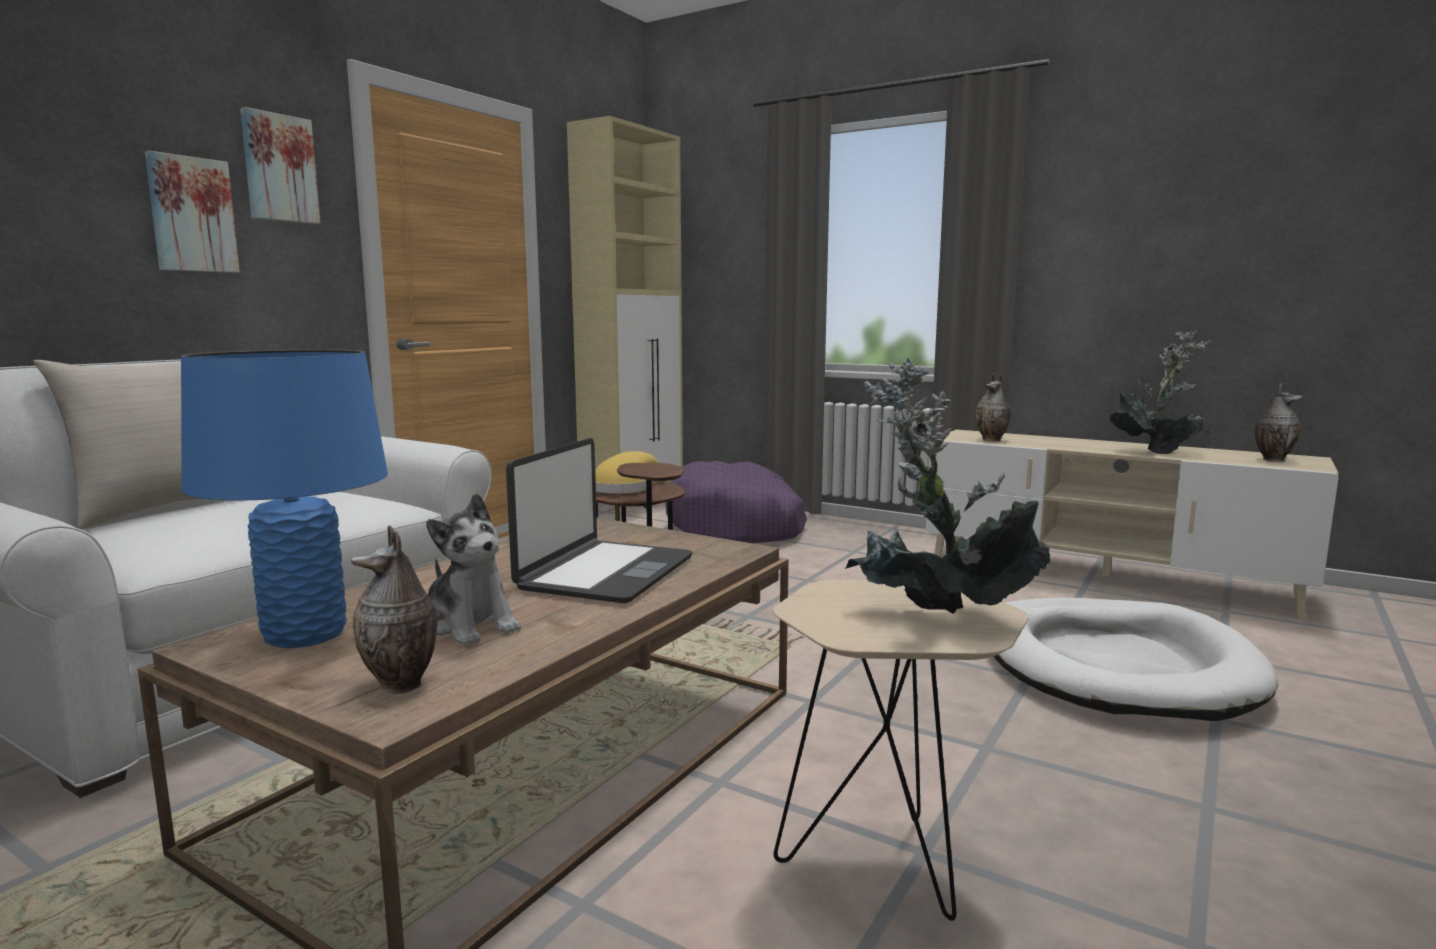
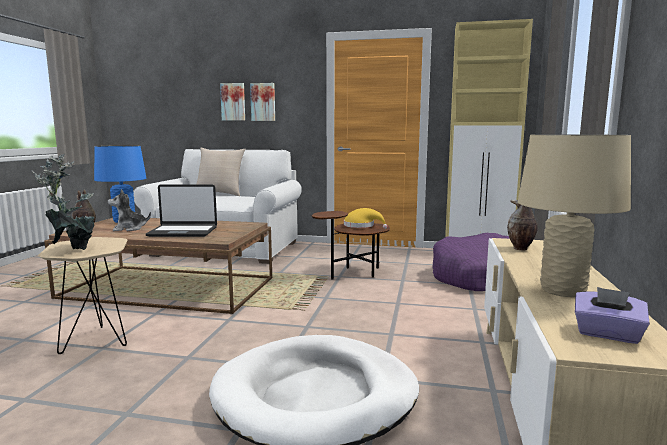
camera: 70 degrees right, 0 degrees up
(279, 168) = (294, 81): picture -> picture (233, 102)
(470, 625) = (129, 229): plush toy -> plush toy turned 45 degrees clockwise
(1158, 451) = (562, 290): potted plant -> beige table lamp
(1272, 459) = (607, 334): vase -> purple tissue box

